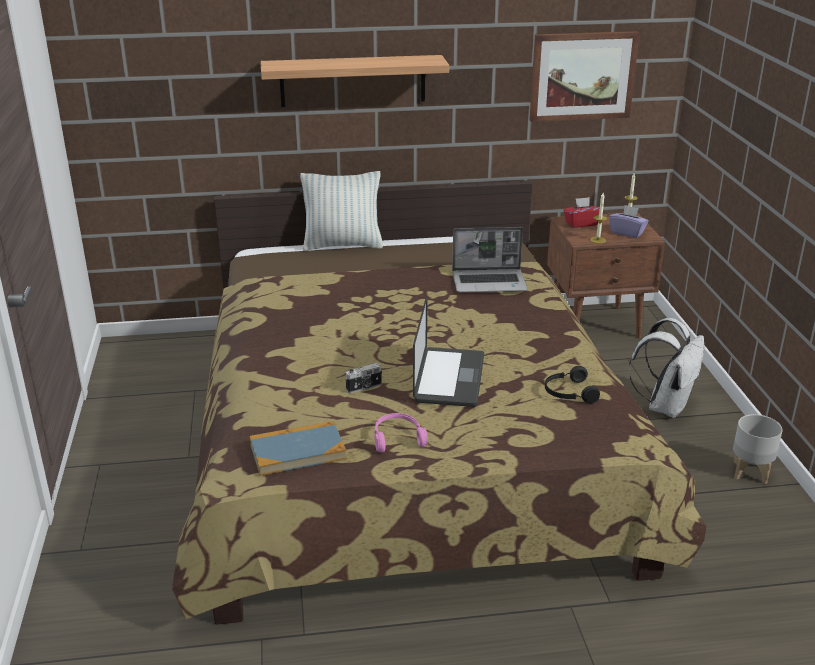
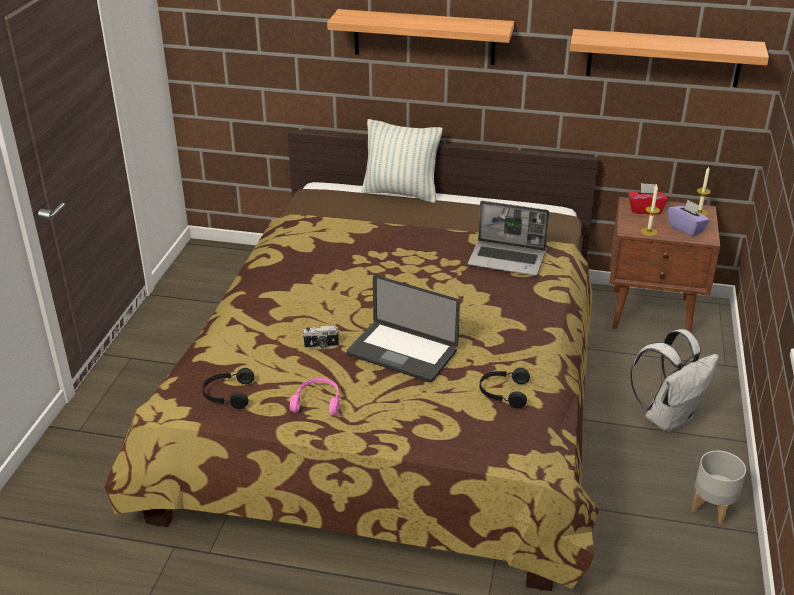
camera: 20 degrees right, 5 degrees up
(297, 451) = (227, 394): book -> black headphones
(449, 378) = (402, 353): laptop -> laptop turned 90 degrees clockwise
(582, 76) = (663, 58): picture -> shelf

